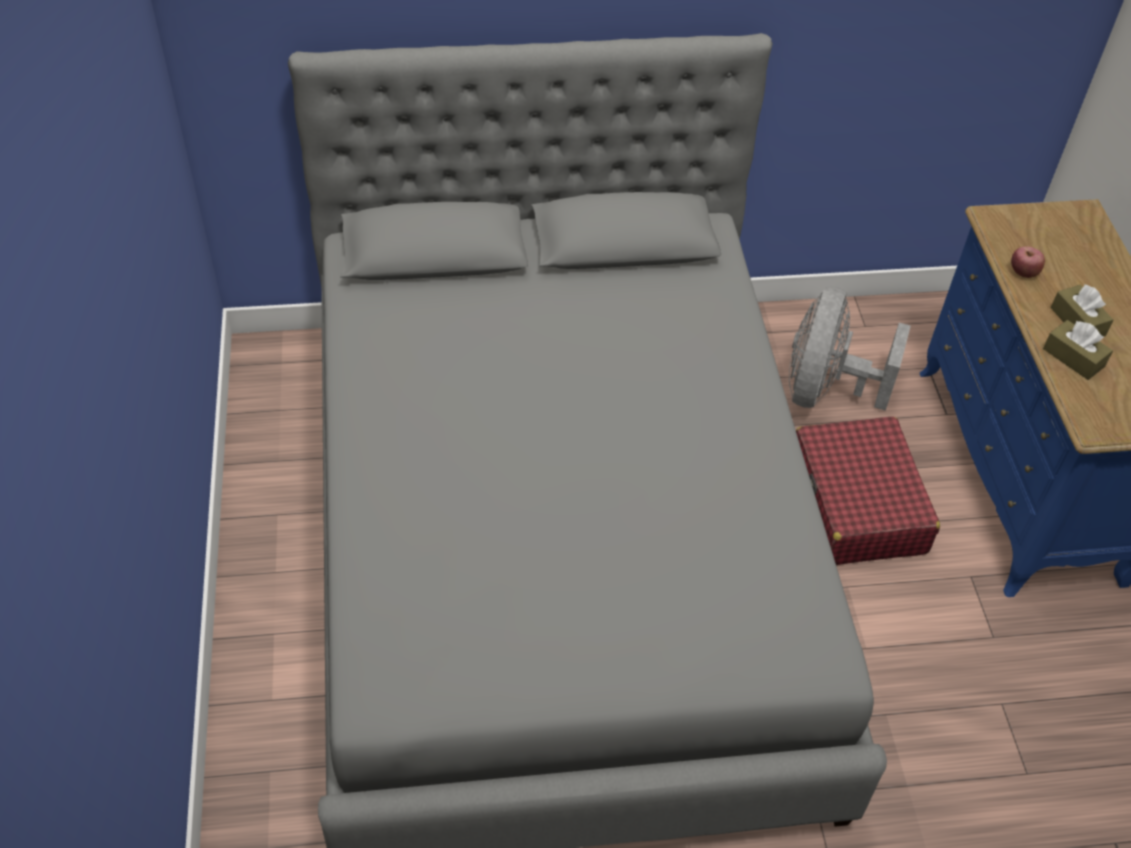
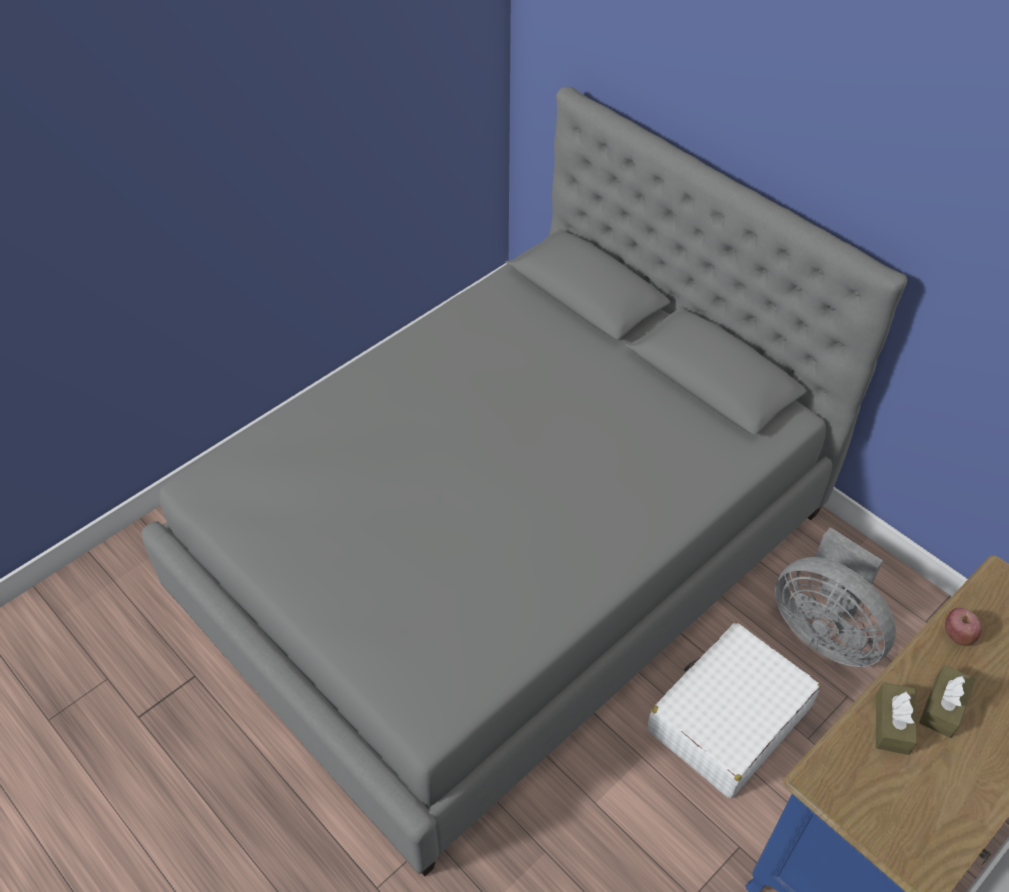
camera: 55 degrees right, 0 degrees up
(825, 389) = (824, 631): grey fan -> grey fan turned 120 degrees counterclockwise
(856, 505) = (728, 719): red suitcase -> white suitcase

